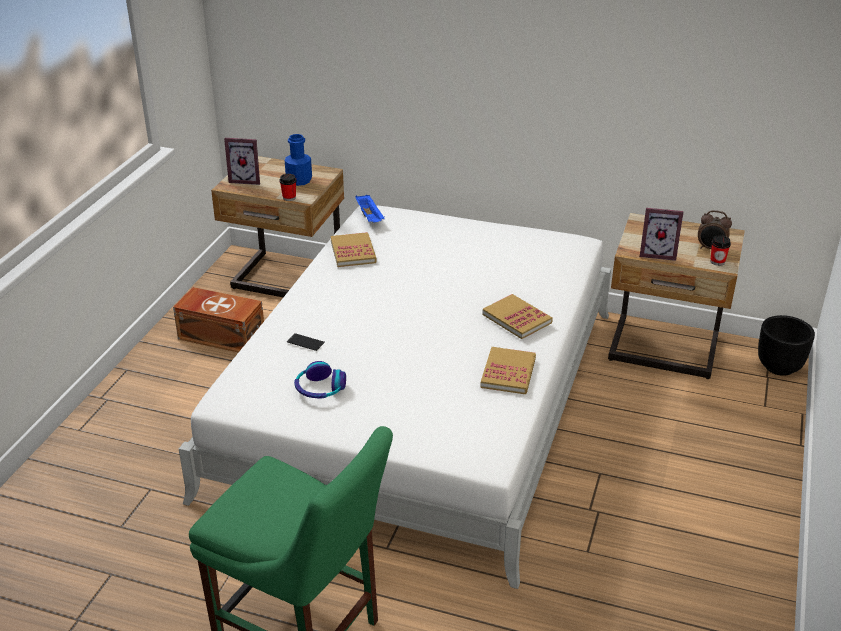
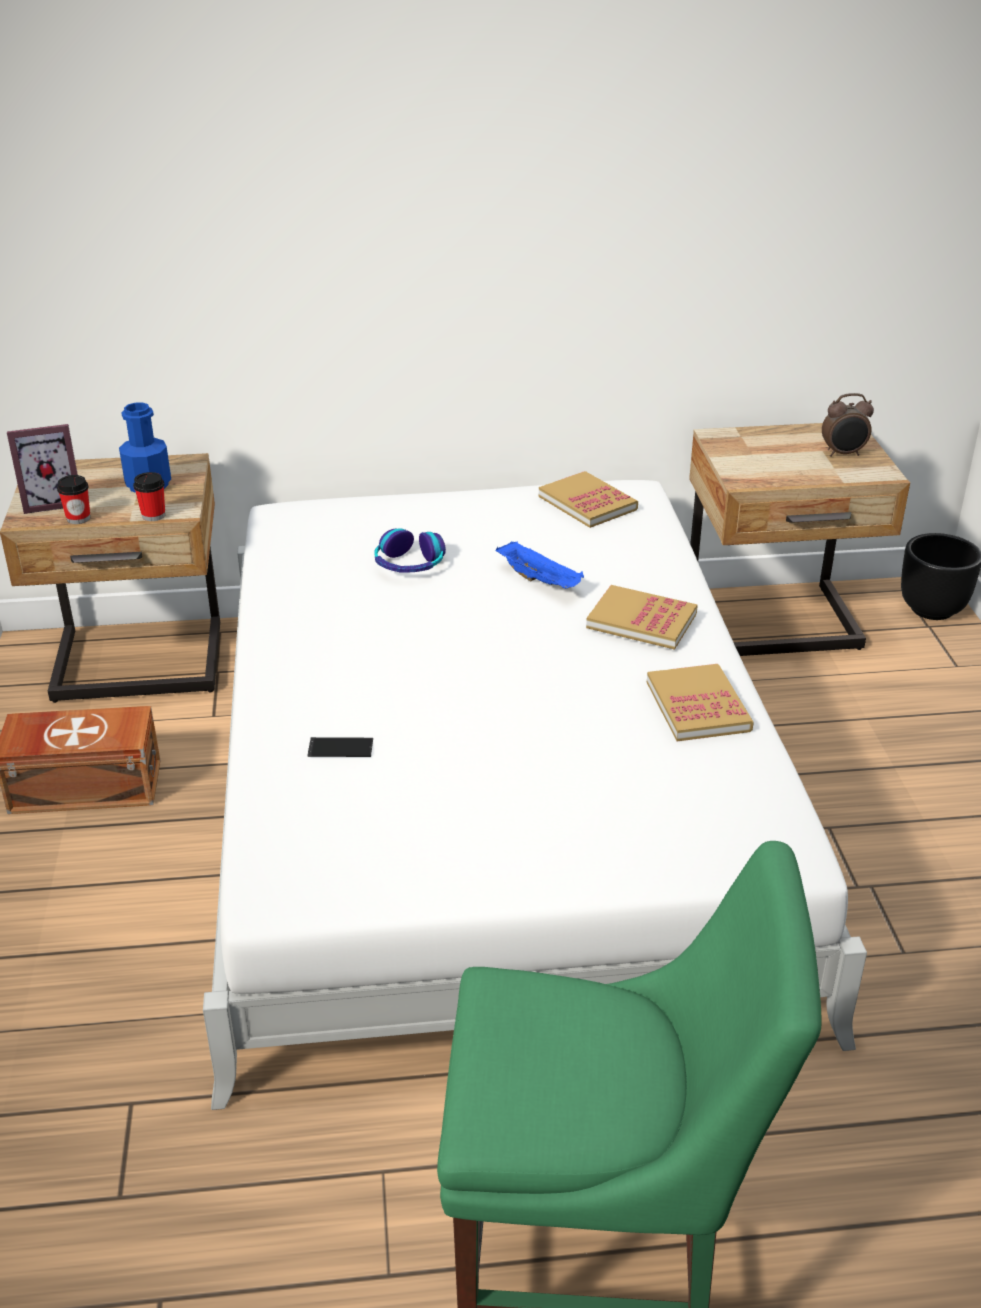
camera: 25 degrees left, 0 degrees up
(320, 389) = (426, 820): headphones -> headphones (409, 564)
(353, 252) = (302, 581): book -> book (587, 503)
(370, 217) = (287, 522): blue tray -> blue tray (540, 580)
(657, 253) = (782, 476): picture frame -> none
(717, 262) = (868, 469): cup -> cup (78, 518)

